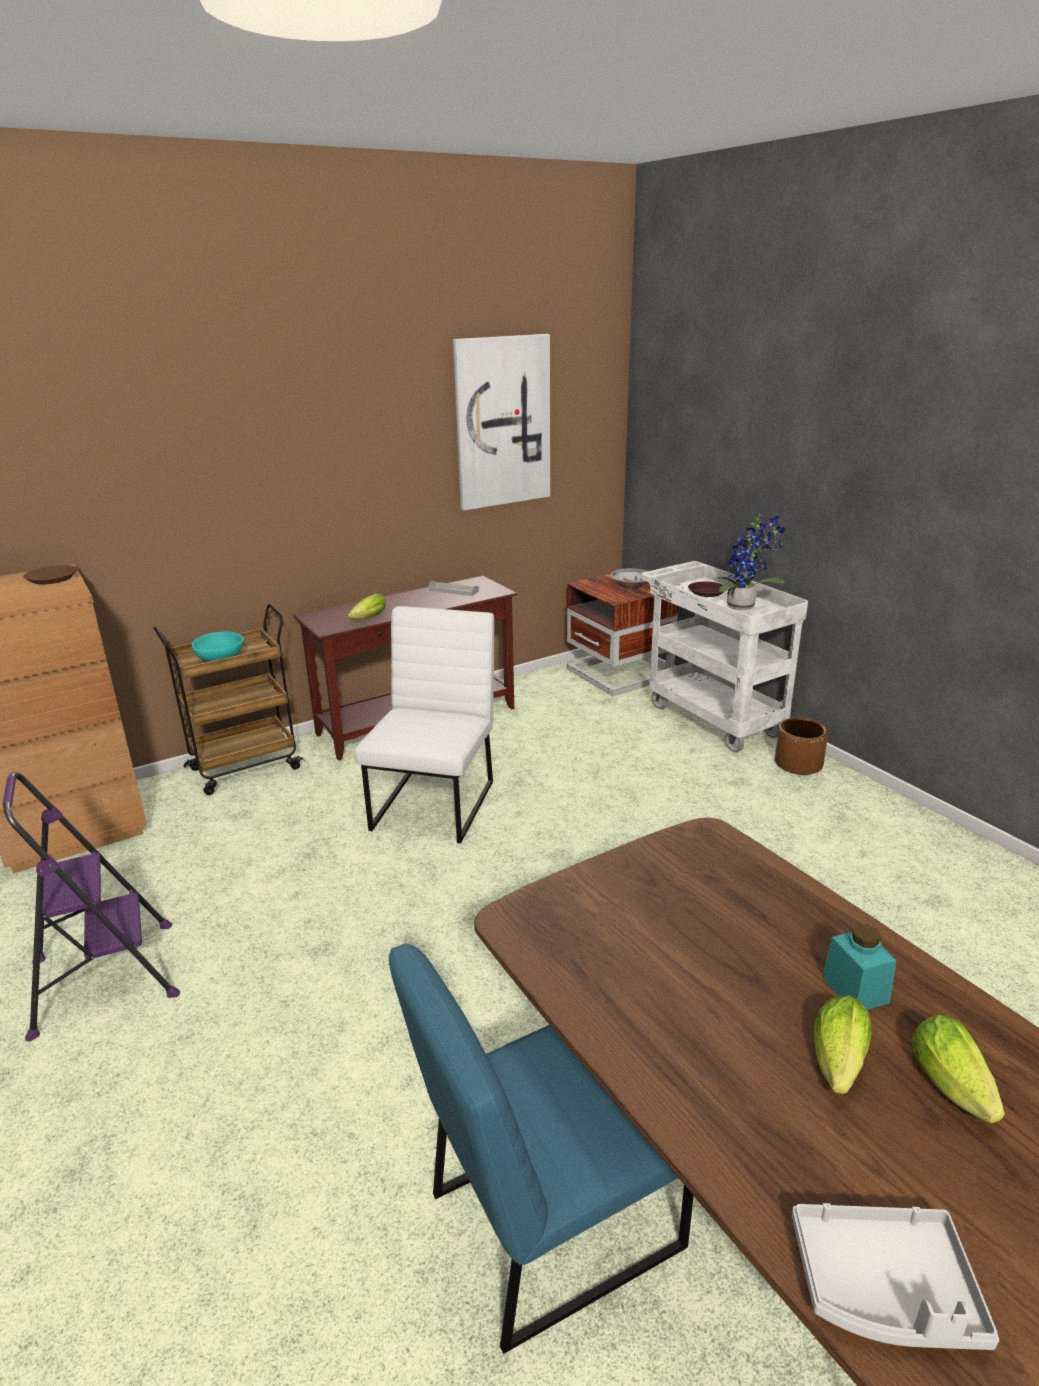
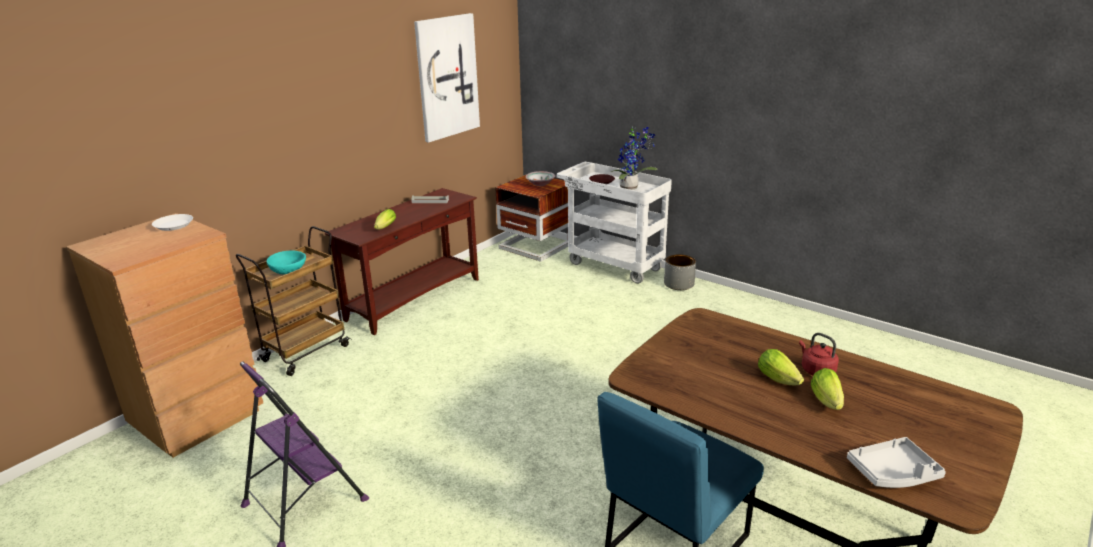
camera: 20 degrees left, 0 degrees up
(51, 579) = (173, 225): brown plate -> white plate
(436, 803) = (464, 349): white chair -> none
(798, 764) = (679, 284): brown planter -> grey planter
(855, 989) = (816, 370): turquoise jar -> red kettle
(954, 1089) = (879, 399): lettuce -> lettuce (780, 380)

